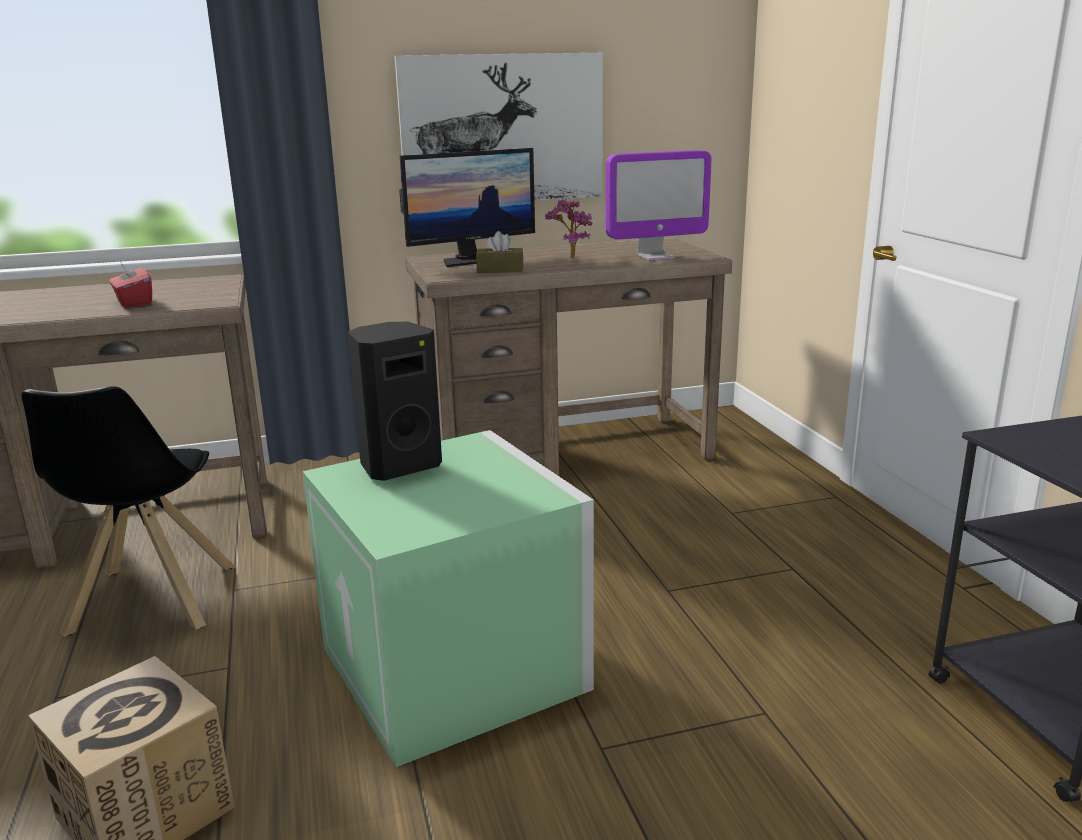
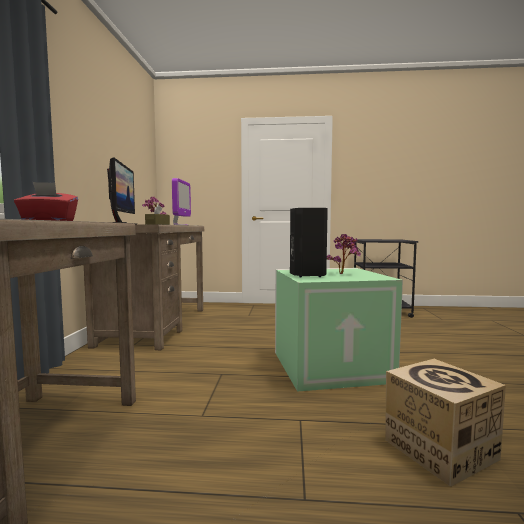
camera: 70 degrees left, 15 degrees down
(150, 601) = (183, 452): black chair -> none
(443, 495) = (343, 274): none -> potted plant
(502, 129) = (102, 162): picture -> none

